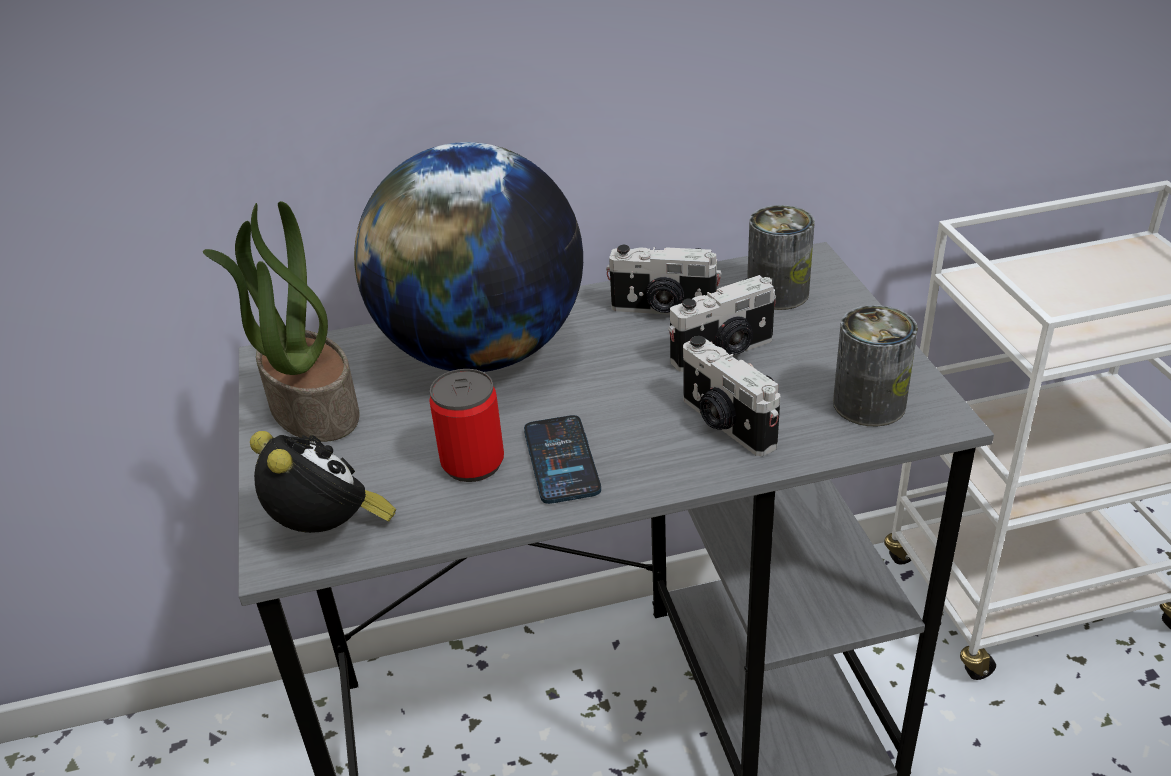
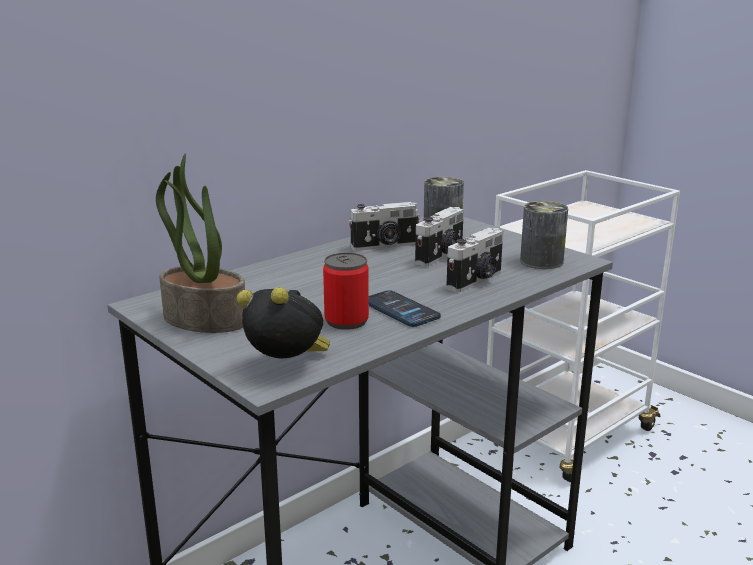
camera: 30 degrees left, 15 degrees down
(482, 352) = (293, 278): globe -> none
(725, 424) = (476, 281): camera -> camera turned 75 degrees counterclockwise

